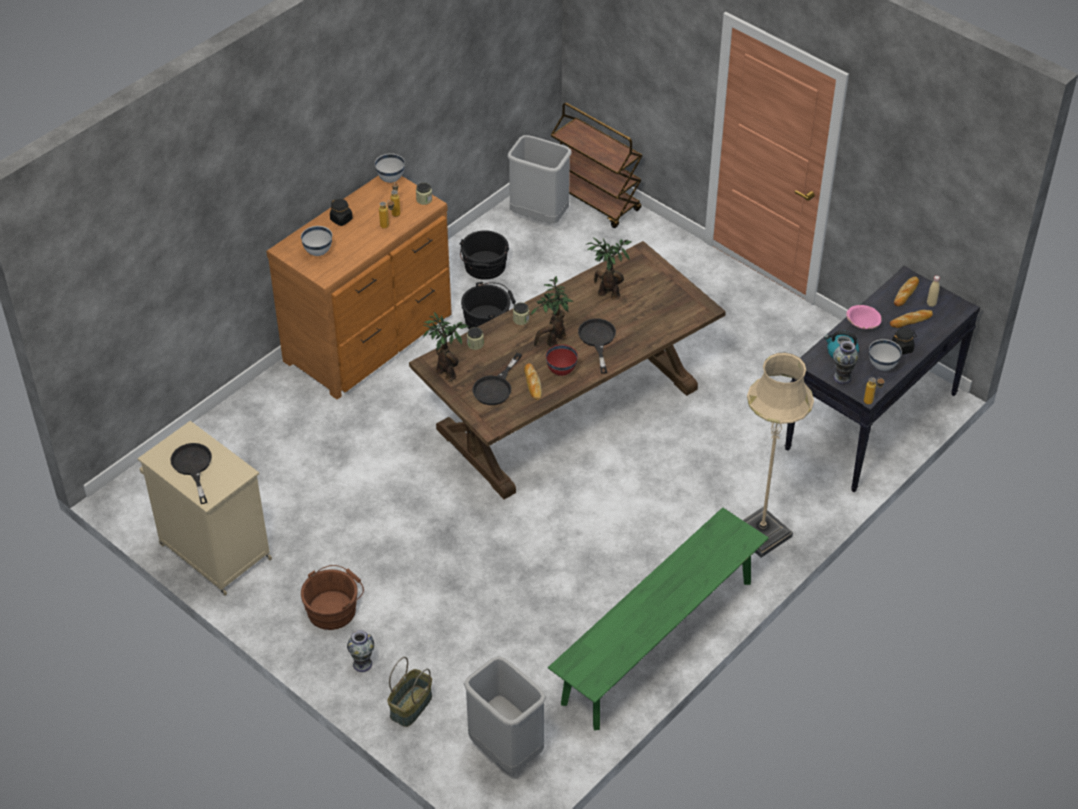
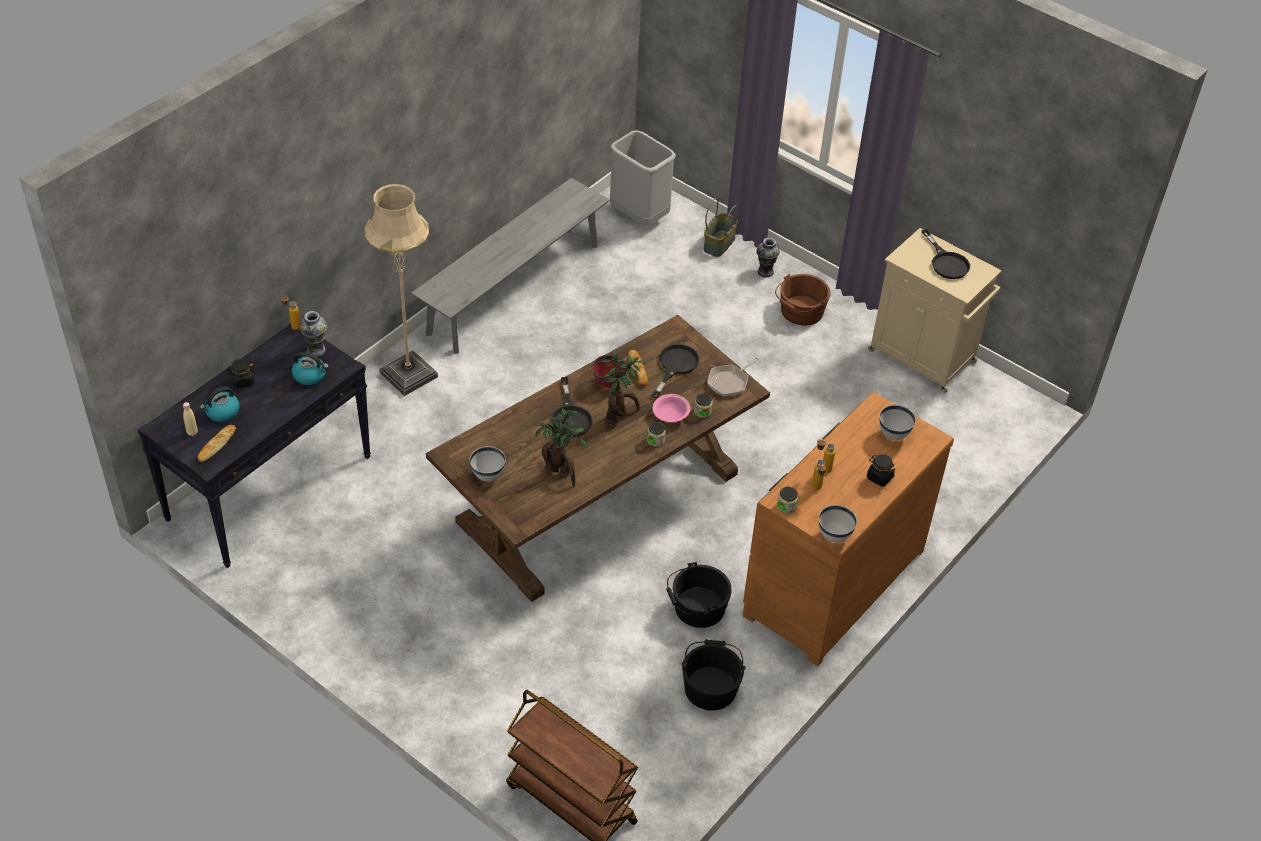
camera: 175 degrees right, 0 degrees up
(445, 371) = (730, 382): potted plant -> frying pan
(540, 216) = (645, 773): grey trash can -> none
(658, 641) = (514, 288): green bench -> grey bench
(862, 324) = (278, 408): pink bowl -> pink bowl (670, 415)
(882, 366) = (270, 362): white bowl -> white bowl (488, 475)
(911, 320) = (222, 412): bread -> kettle

